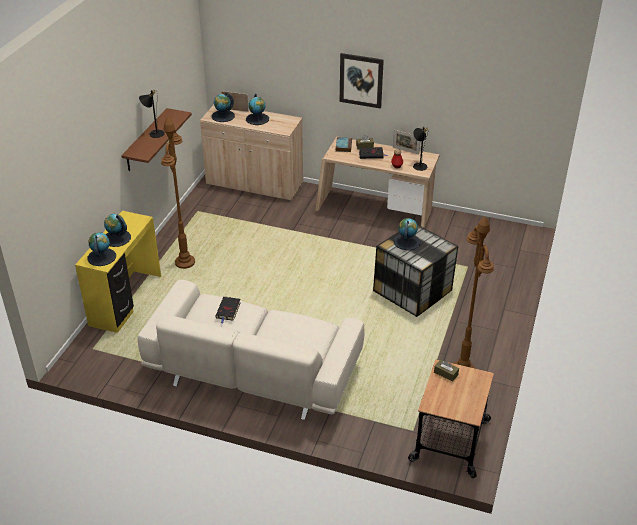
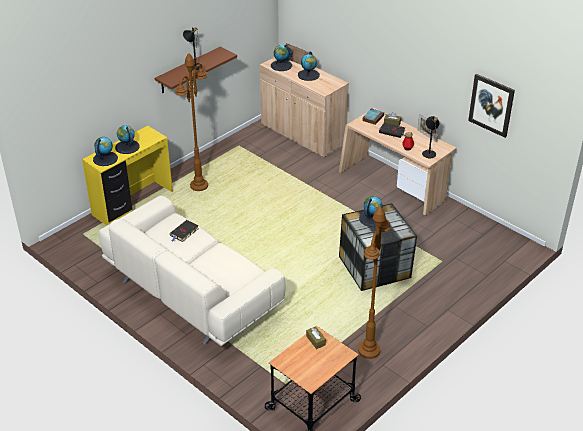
camera: 25 degrees right, 0 degrees up
(361, 80) = (397, 59): picture -> picture (491, 105)

